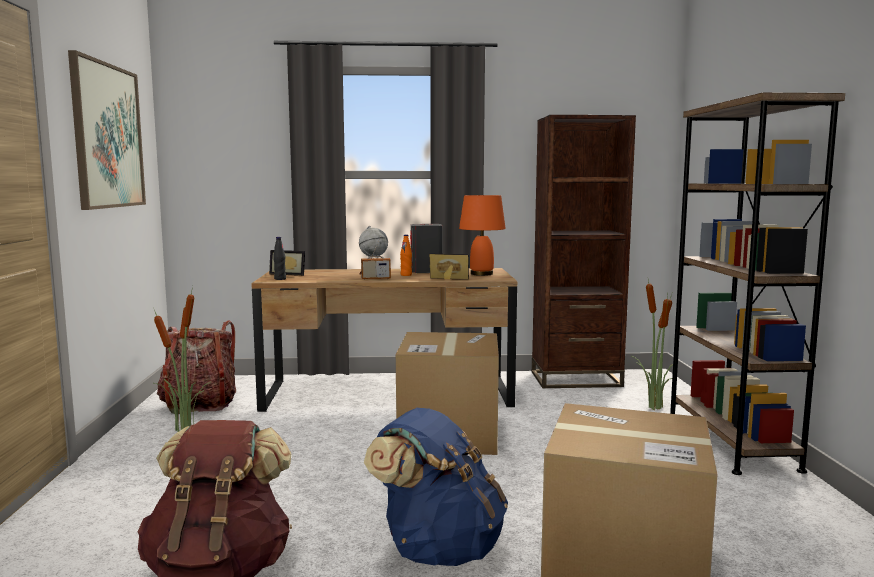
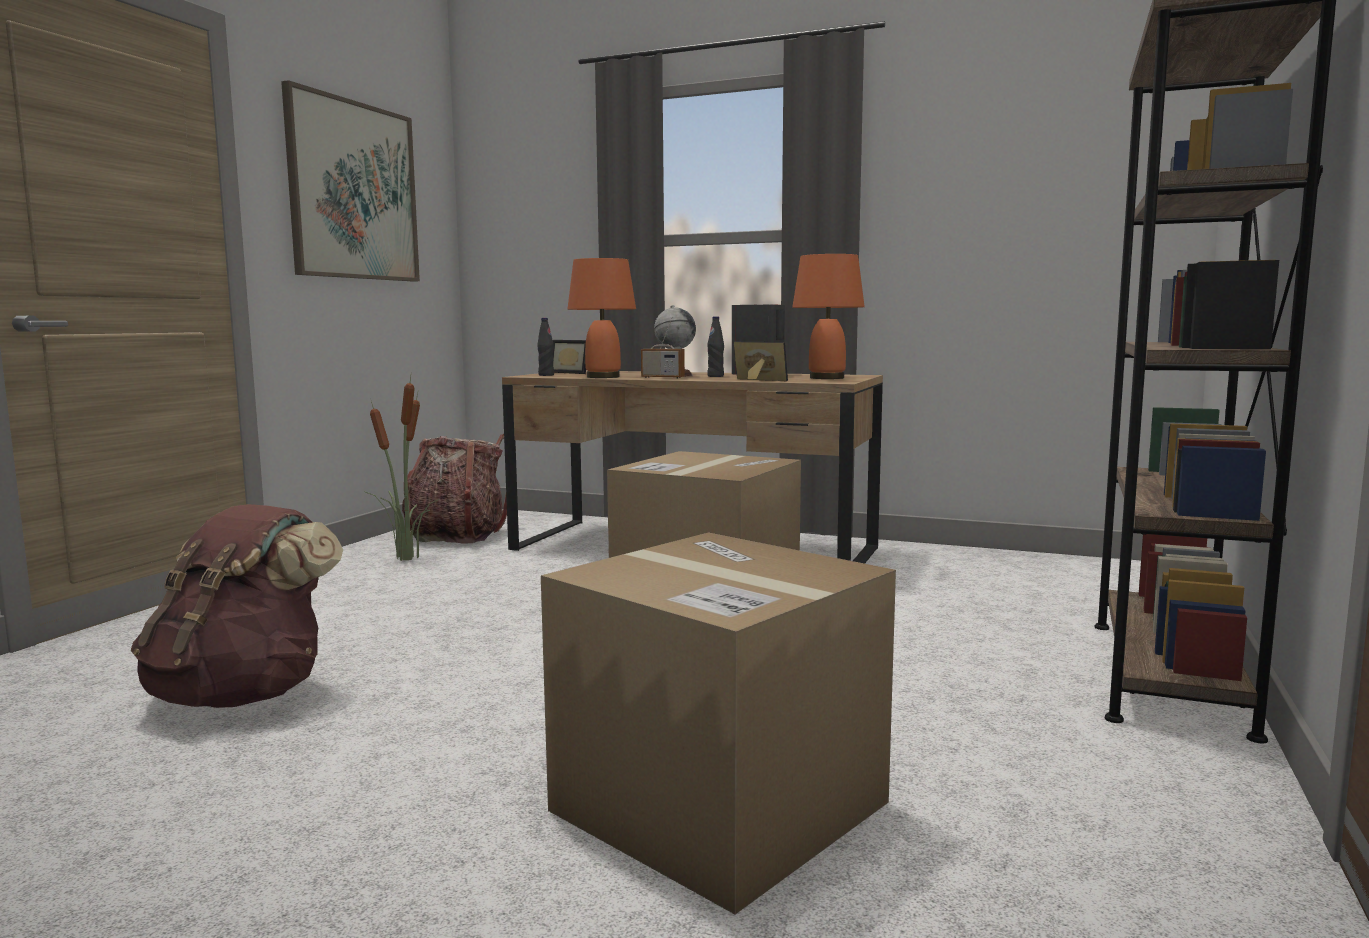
camera: 25 degrees right, 0 degrees up
(330, 279) = (602, 377): none -> orange table lamp
(406, 275) = (715, 376): orange bottle -> black bottle
(438, 549) = (504, 724): blue backpack -> none
(576, 379) = (999, 561): brown bookcase -> none
(653, 407) = (1085, 611): potted plant -> none

